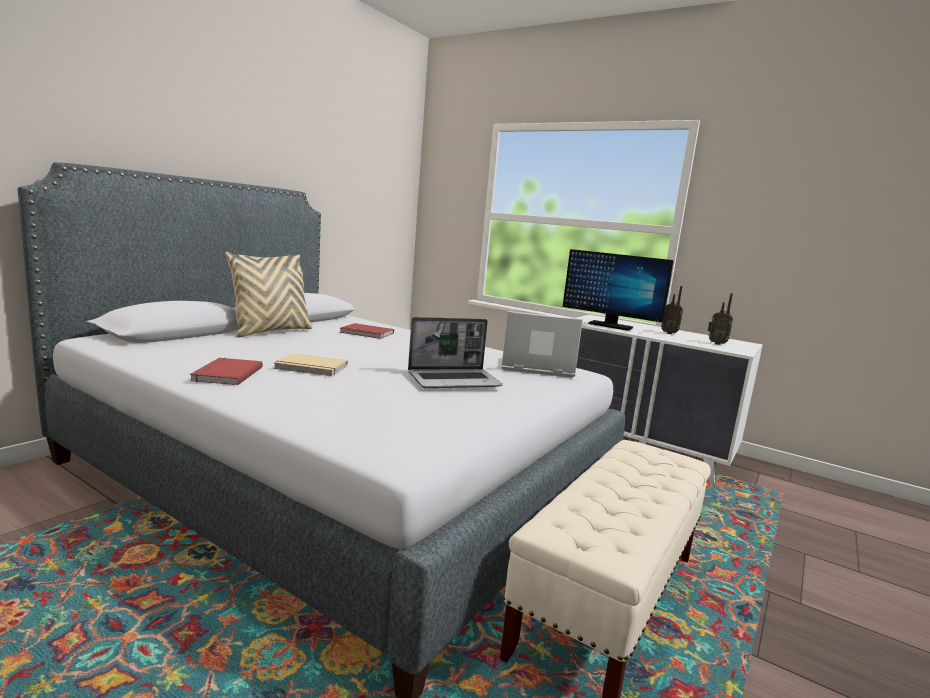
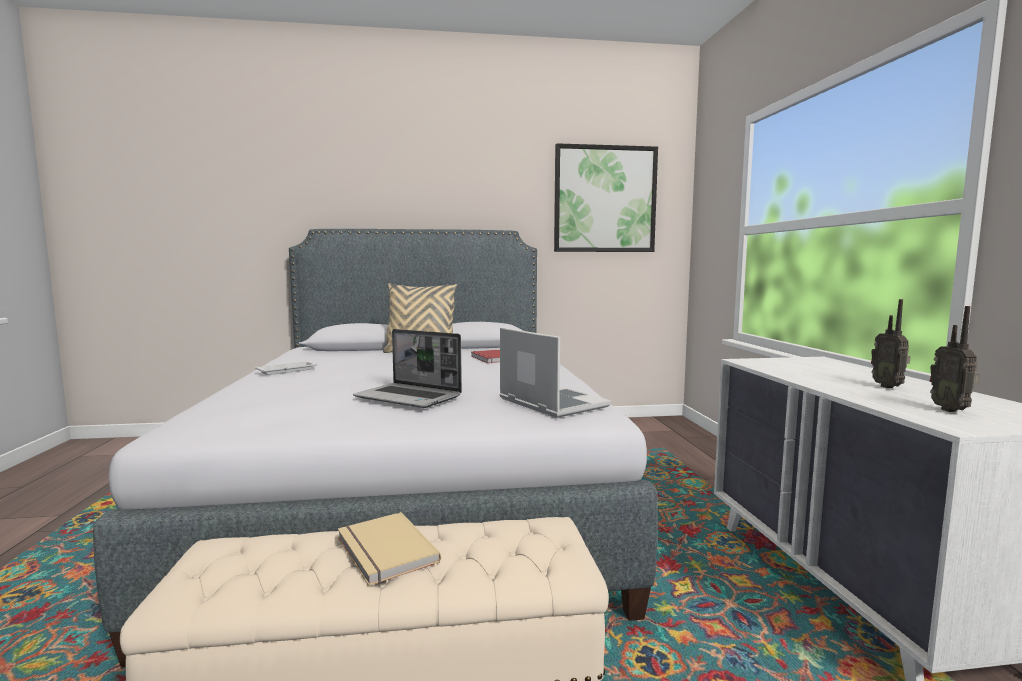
camera: 50 degrees right, 5 degrees down
(225, 374) = (288, 371): red book -> white tray
(311, 368) = (346, 374): beige book -> beige book (383, 551)
(365, 167) = (605, 199): none -> picture
(610, 325) = (793, 369): monitor -> none

